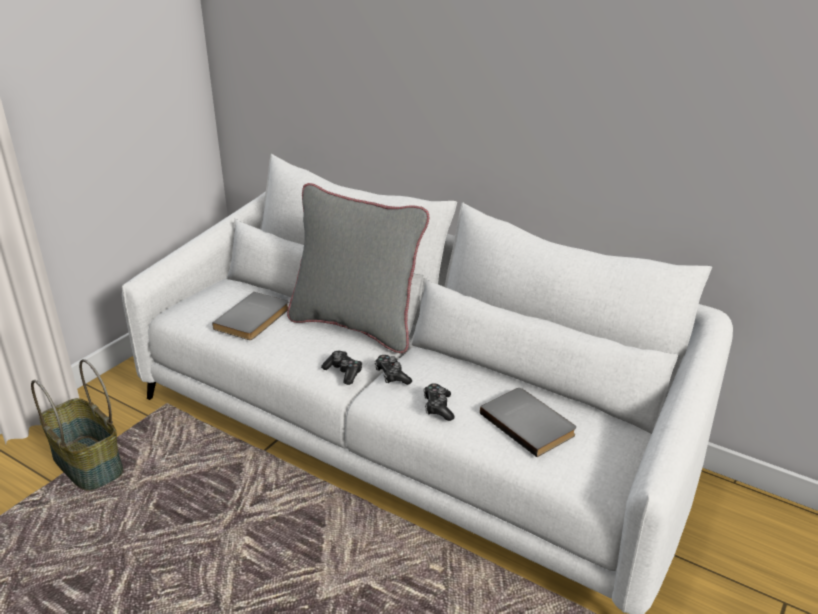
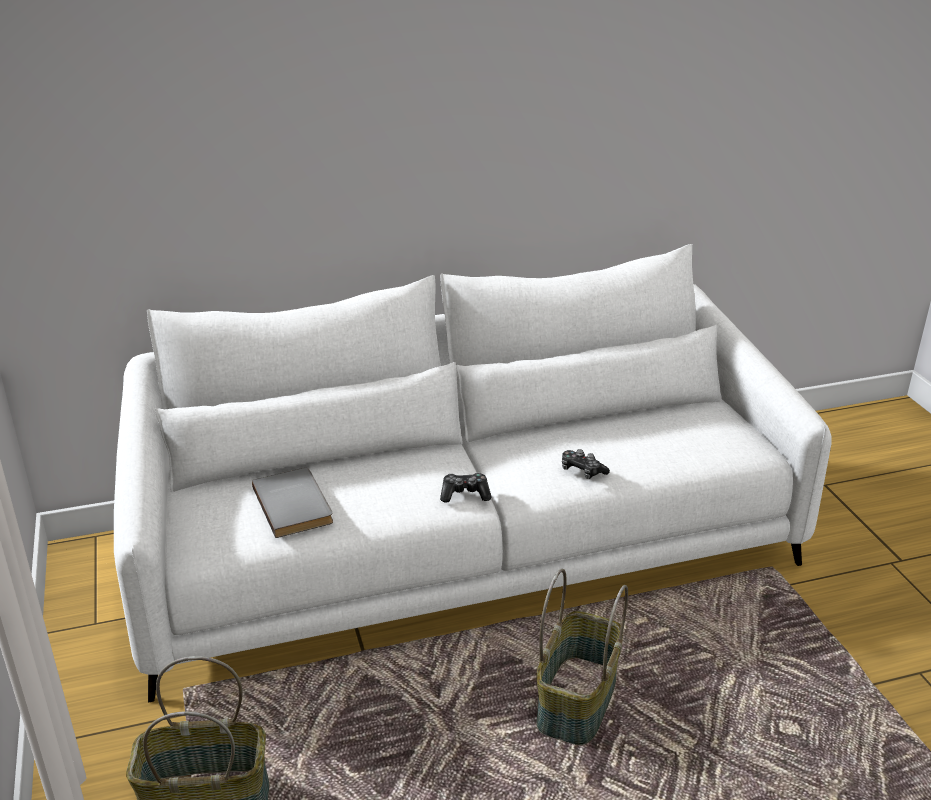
camera: 50 degrees left, 0 degrees up
(311, 579) = (578, 703): none -> basket
(356, 325) = (398, 453): grey pillow -> none
(392, 376) = (505, 472): game controller -> none
(529, 423) = (654, 441): grey book -> none

